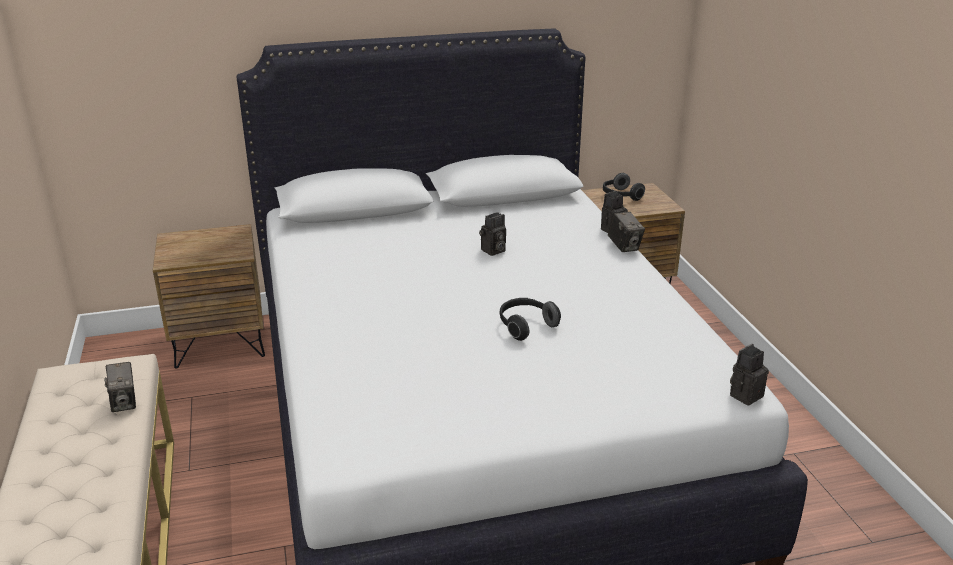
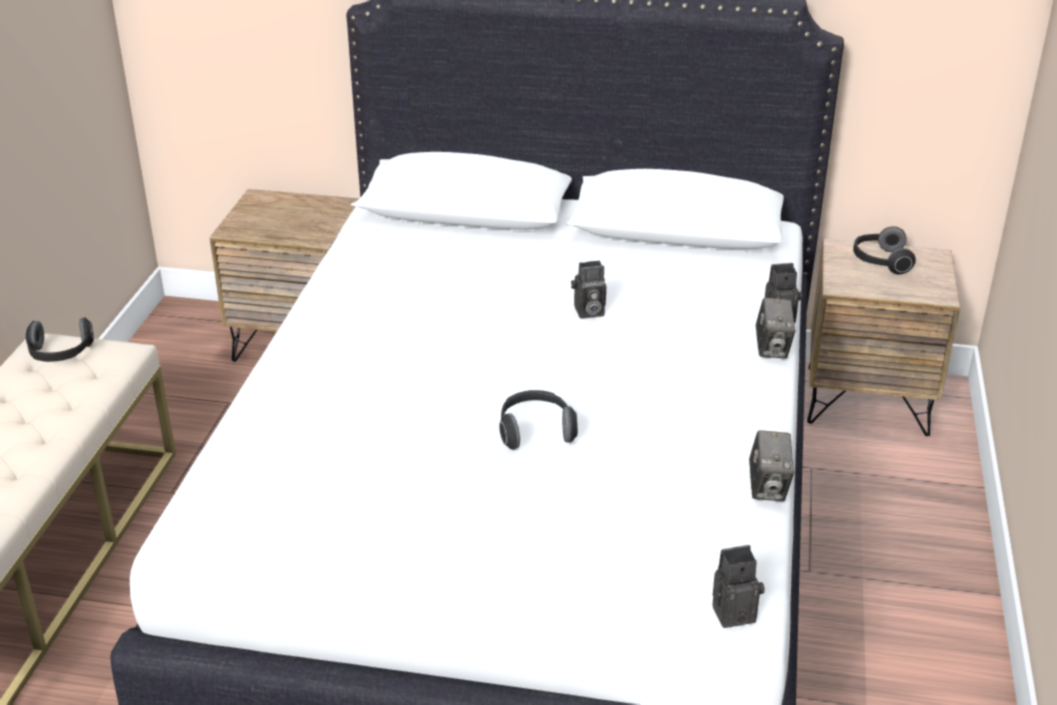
camera: 25 degrees right, 5 degrees up
(81, 377) = (61, 354): none -> headphones
(124, 403) = (81, 398): camera -> camera (768, 488)

